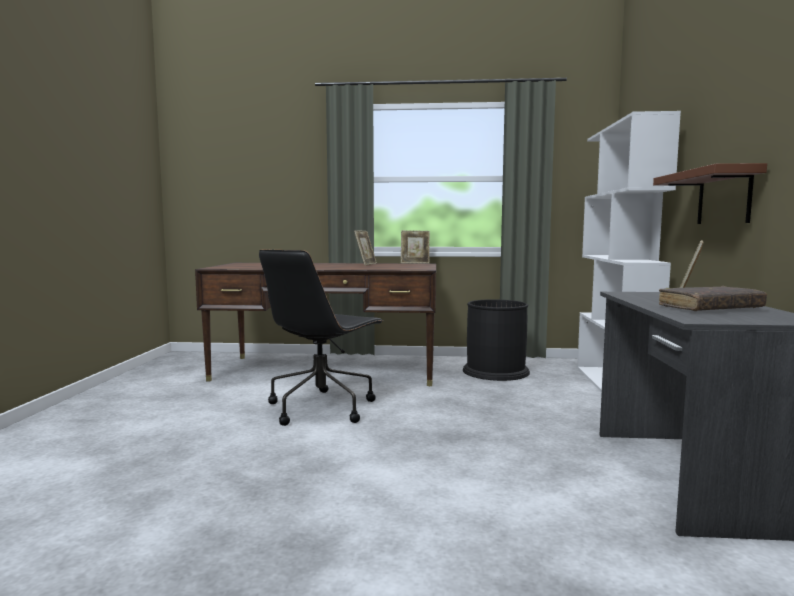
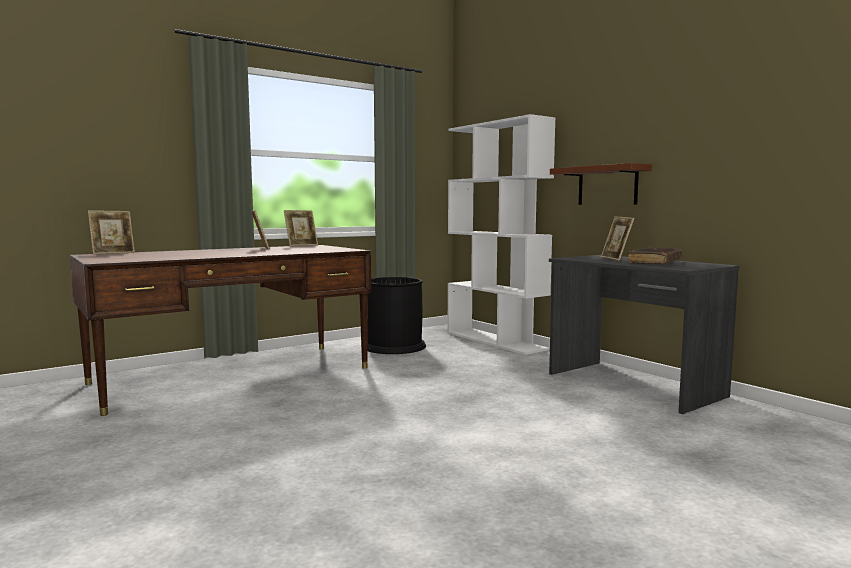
camera: 40 degrees left, 0 degrees up
(259, 262) = (113, 253): none -> picture frame
(322, 407) = (309, 406): black office chair -> none

